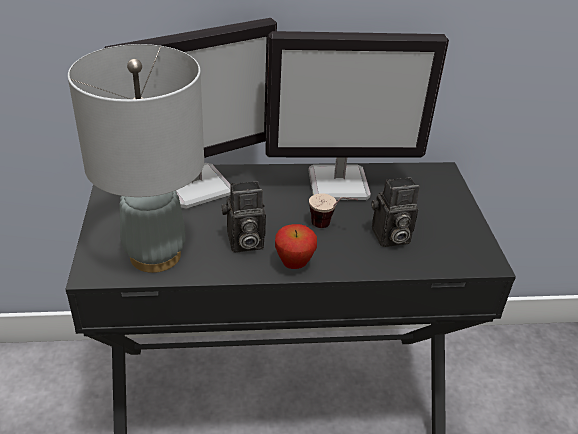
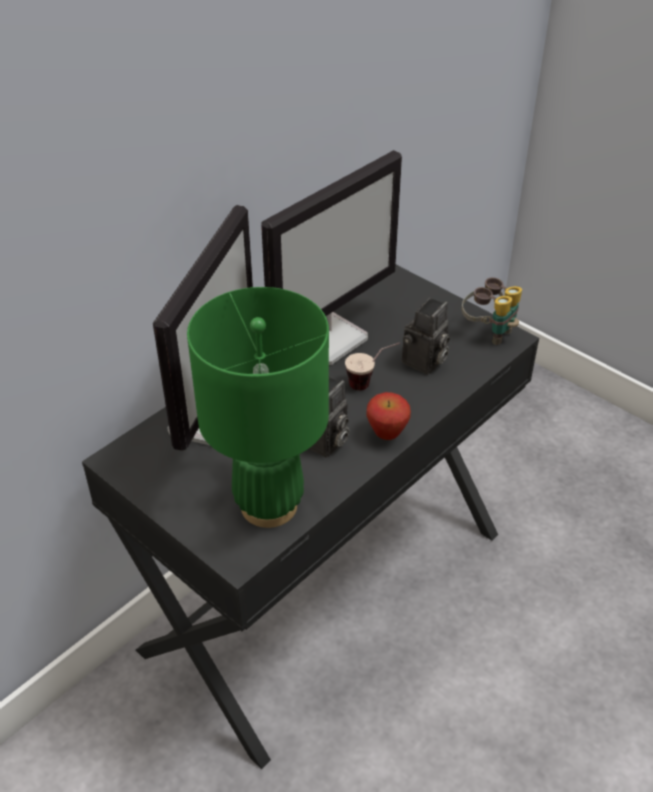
camera: 40 degrees left, 5 degrees up
(155, 255) = (269, 505): grey table lamp -> green table lamp
(474, 247) = (489, 331): none -> binoculars

